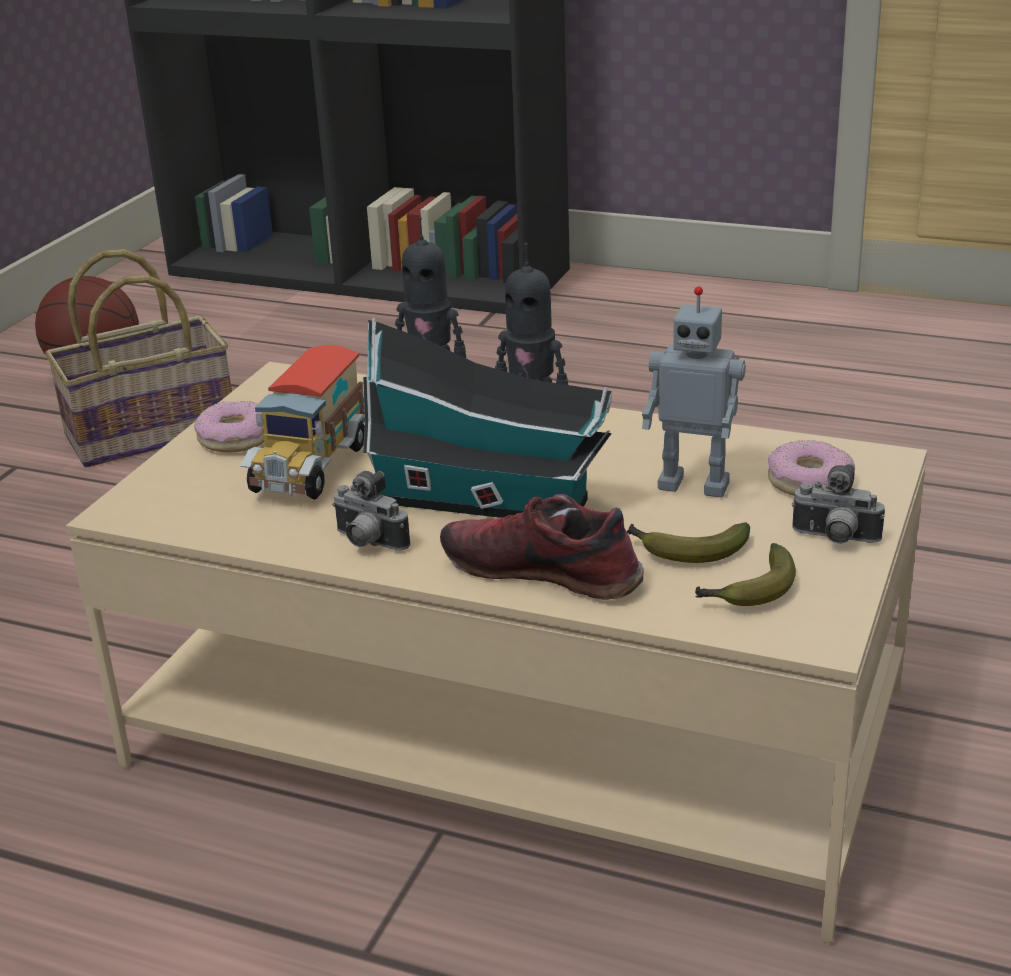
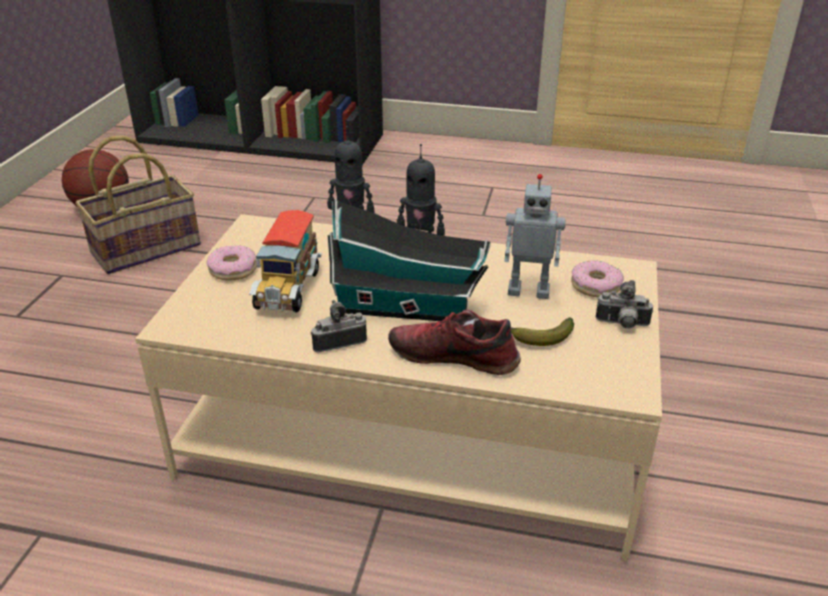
camera: 10 degrees left, 5 degrees up
(368, 543) = (338, 342): camera -> camera turned 135 degrees clockwise
(749, 592) = (582, 363): banana -> none

